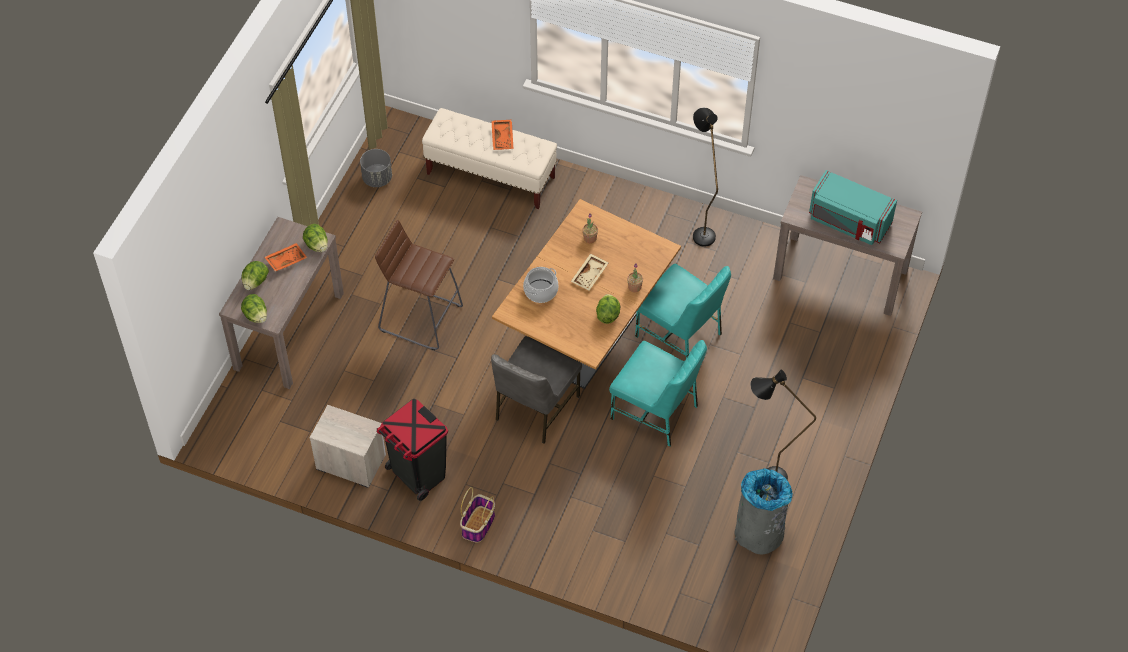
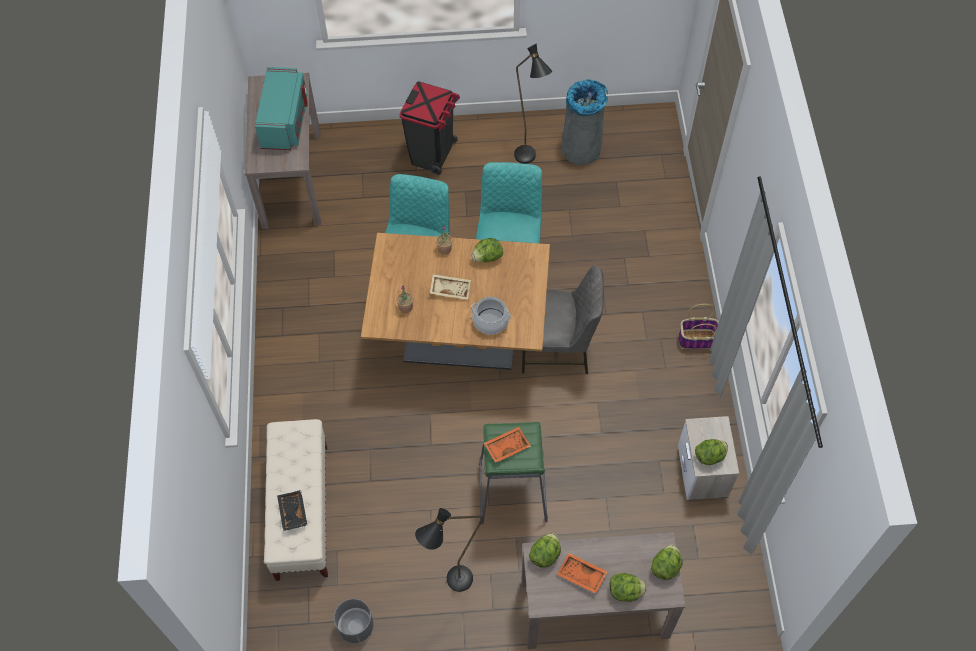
camera: 115 degrees left, 5 degrees up
(337, 423) = (710, 456): none -> lettuce
(418, 474) = (680, 409): black trash can -> black trash can (432, 154)
(420, 317) = (511, 491): brown stool -> green stool
(468, 132) = (292, 512): none -> black tray
(503, 138) = (284, 474): orange tray -> orange tray (506, 446)
(700, 230) = (290, 299): black floor lamp -> black floor lamp (452, 586)

